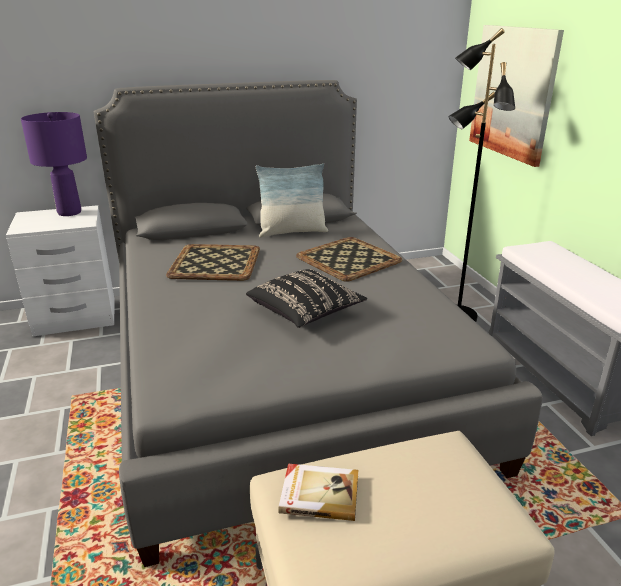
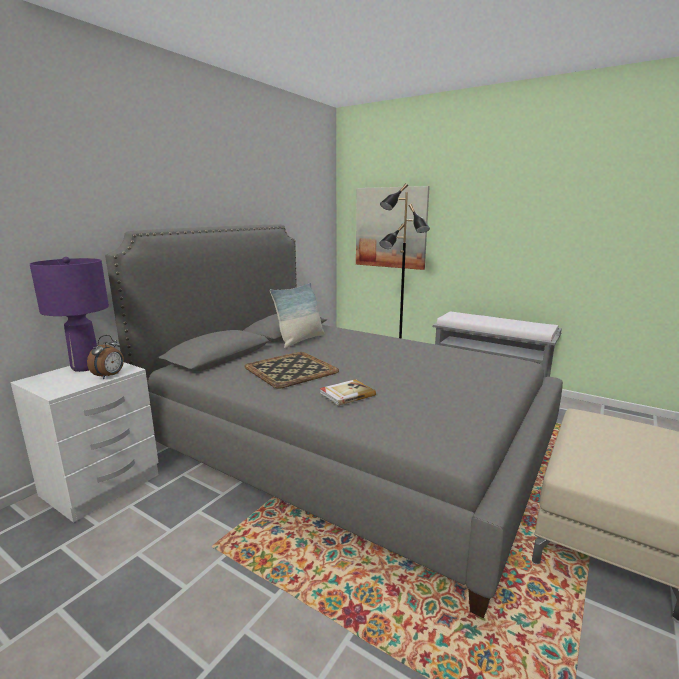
camera: 40 degrees left, 10 degrees down
(66, 225) = (110, 376): none -> alarm clock
(305, 312) = (414, 377): black pillow -> none
(319, 493) = (599, 462): book -> book (346, 394)
(349, 259) = (371, 344): tray -> none

